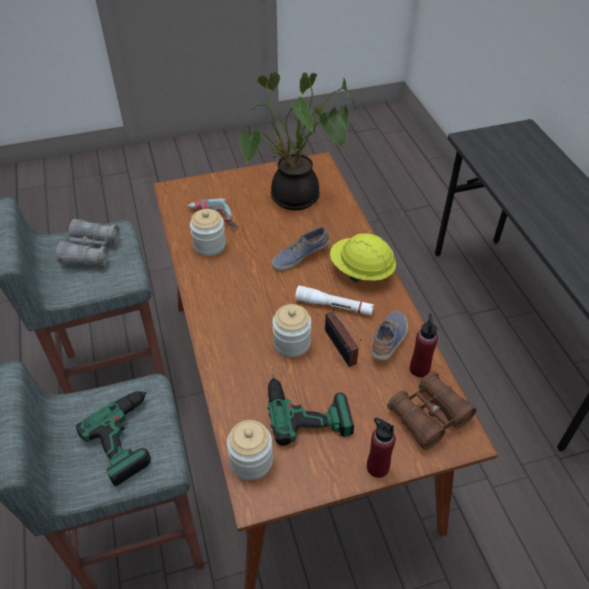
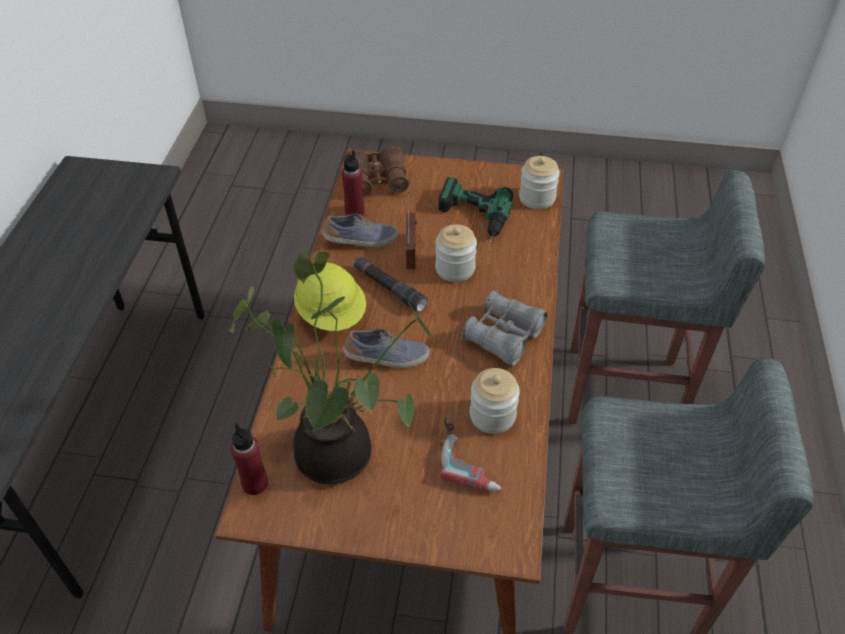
camera: 155 degrees left, 0 degrees up
(91, 251) = (659, 475): grey binoculars -> grey binoculars (503, 336)
(136, 432) = (629, 249): power drill -> none
(334, 306) = (389, 288): white flashlight -> black flashlight
(377, 467) = (441, 167): red bottle -> red bottle (255, 484)
(389, 341) = (361, 241): shoe -> shoe turned 150 degrees counterclockwise

